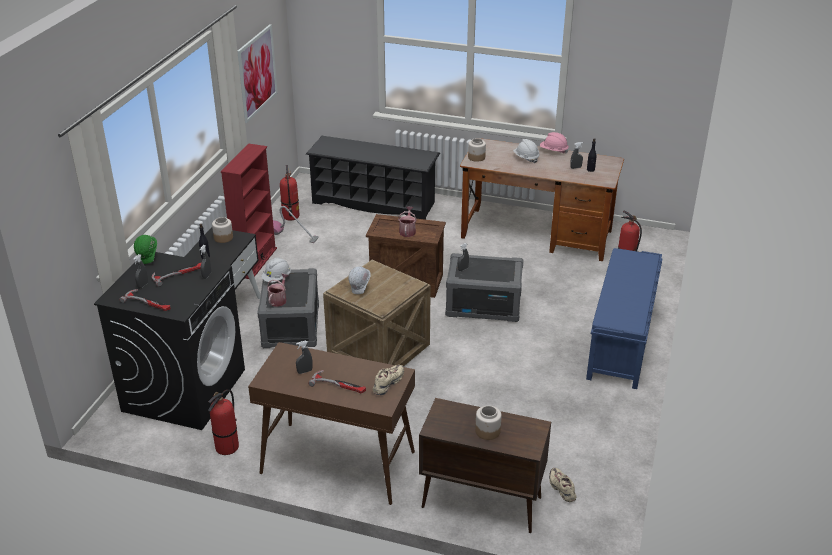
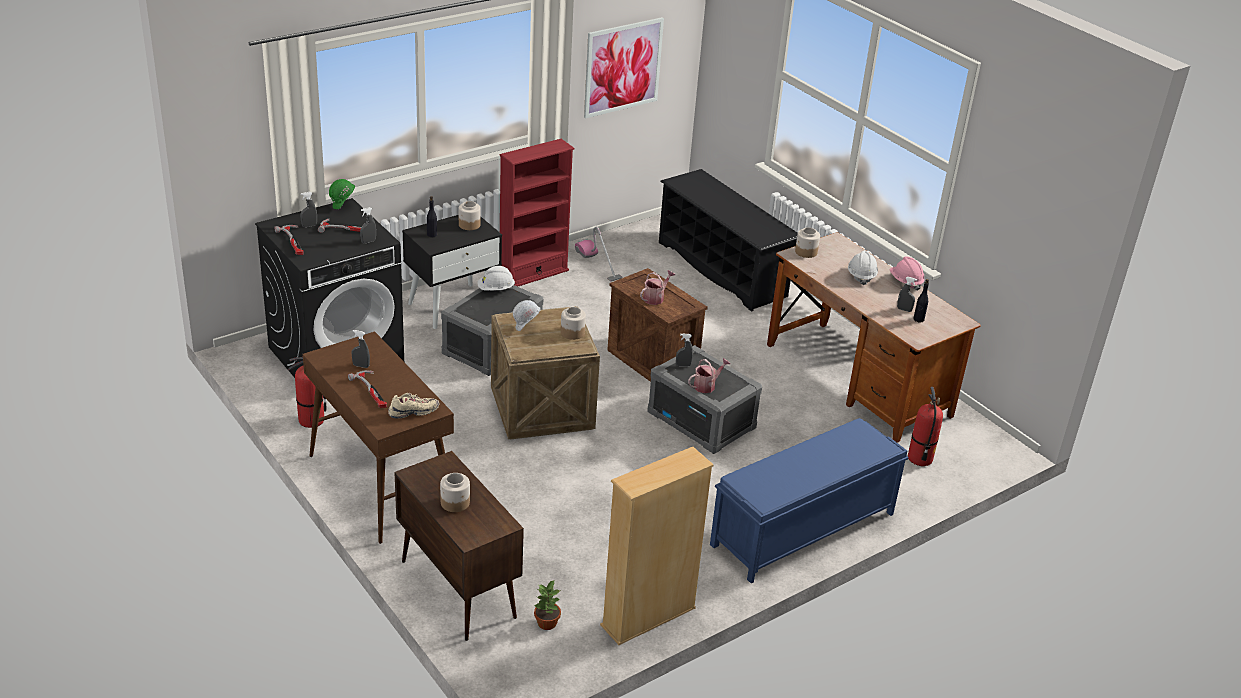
camera: 35 degrees right, 0 degrees up
(278, 299) = (472, 308): watering can -> watering can (707, 385)
(290, 216) = (620, 246): fire extinguisher -> none
(394, 278) = (572, 332): none -> jar
(561, 488) = (546, 623): beige shoe -> potted plant
(611, 446) = (648, 617): none -> beige bookcase

